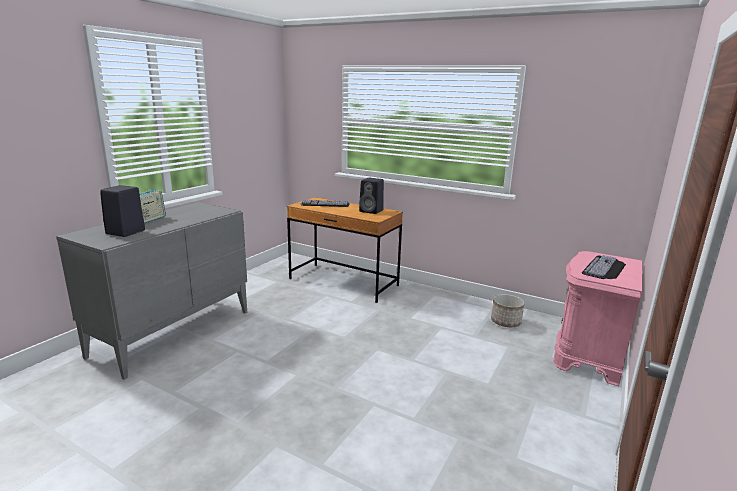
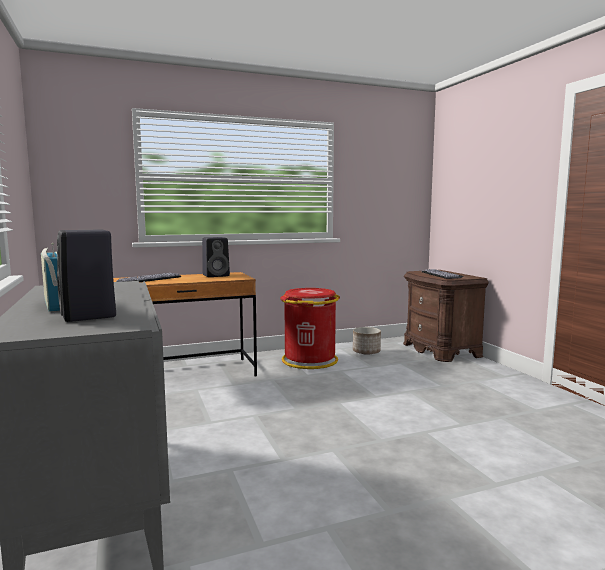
camera: 50 degrees left, 10 degrees down
(440, 307) = (309, 360): none -> red trash can
(587, 354) = (438, 350): pink nightstand -> brown nightstand

